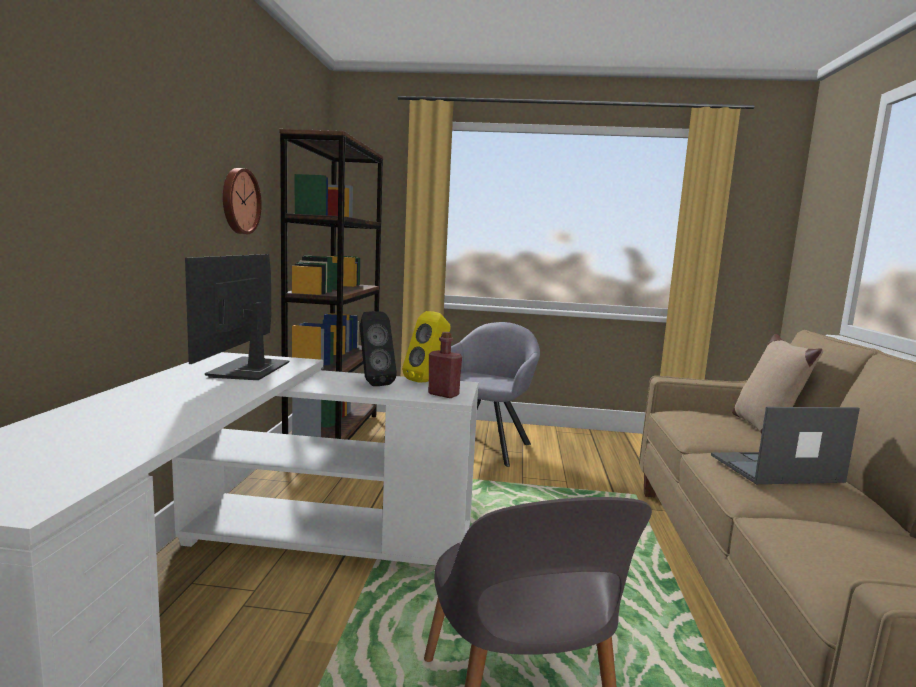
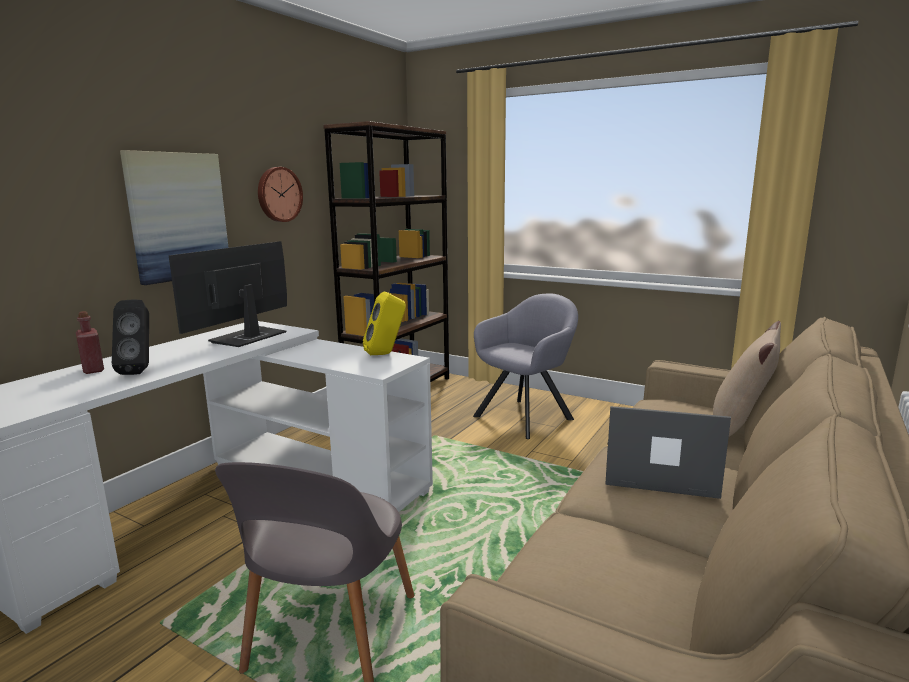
camera: 25 degrees right, 5 degrees up
(151, 212) = (178, 216): none -> picture
(372, 384) = (336, 354): black speaker -> black speaker (140, 371)
(443, 394) = (376, 367): red bottle -> red bottle (93, 369)

